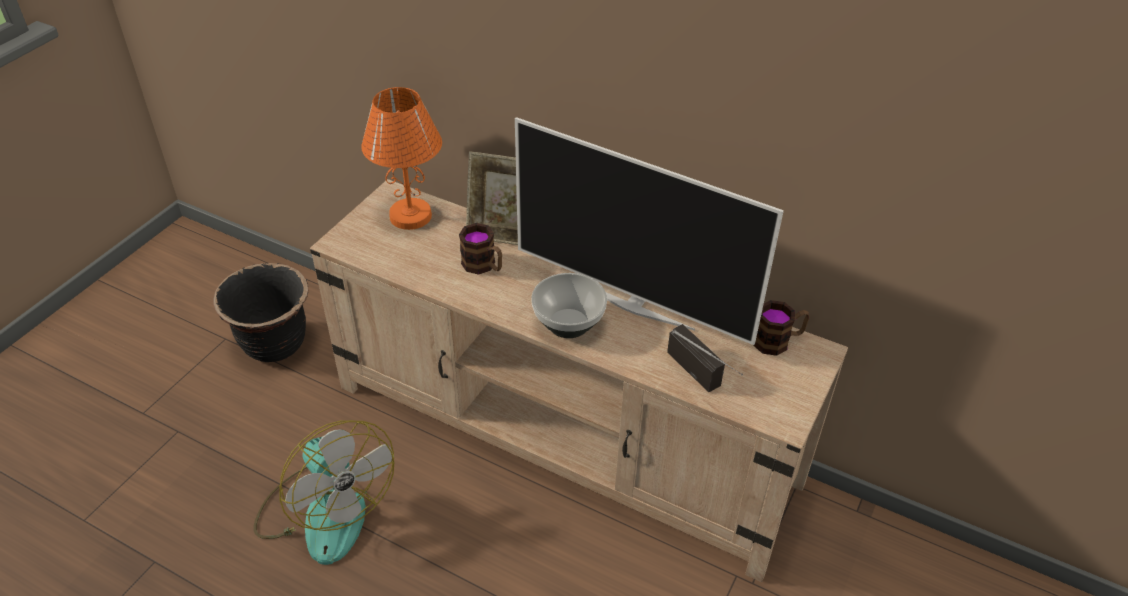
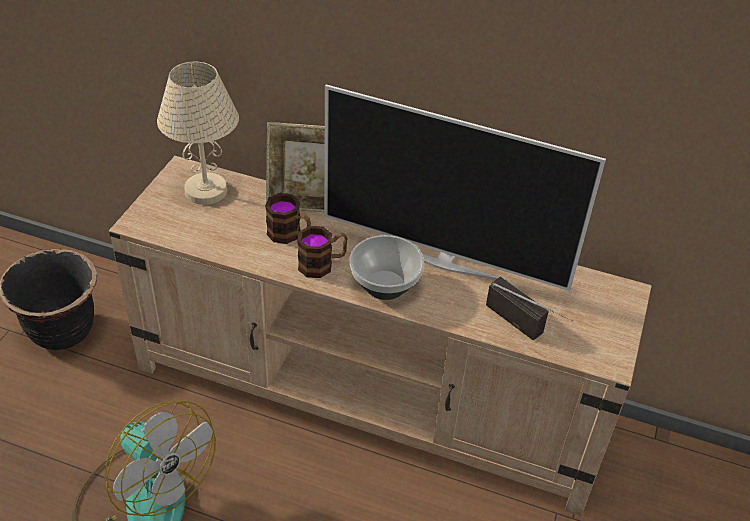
camera: 10 degrees left, 0 degrees up
(409, 216) = (205, 191): orange table lamp -> beige table lamp
(778, 341) = (586, 285): mug -> mug (322, 264)

